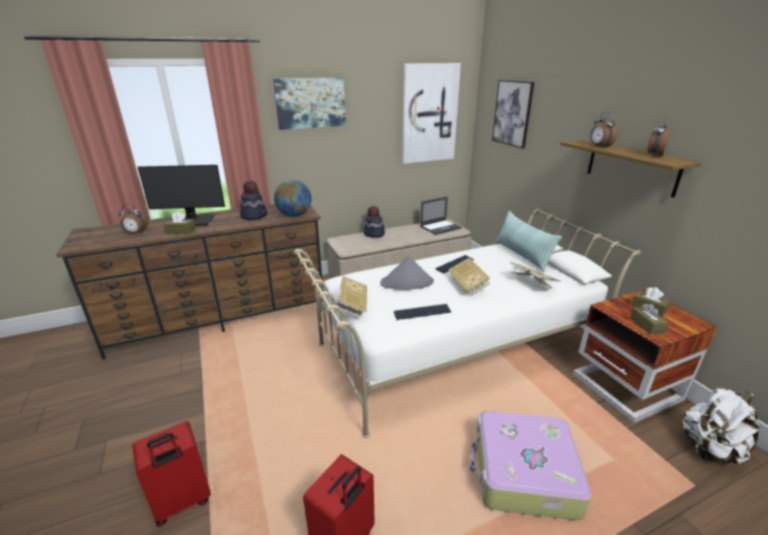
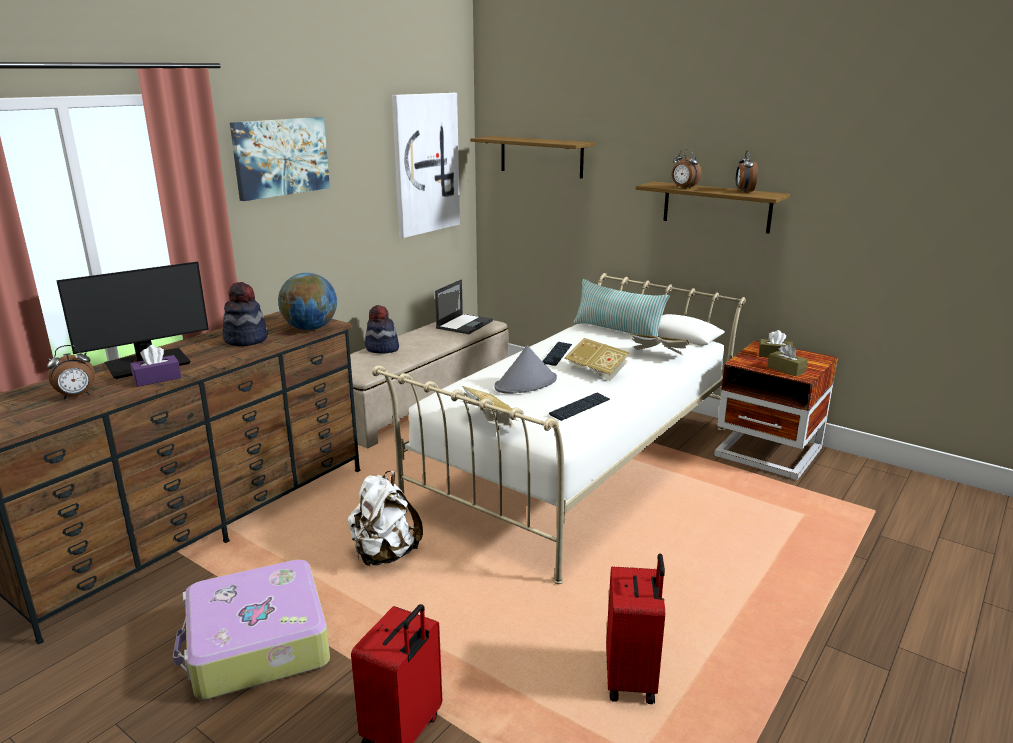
camera: 30 degrees left, 5 degrees down
(181, 231) = (157, 379): brown tissue box -> purple tissue box
(512, 113) = (541, 156): picture -> shelf
(523, 473) = (741, 554): suitcase -> suitcase (256, 644)
(709, 450) = (866, 480): white backpack -> white backpack (384, 555)

